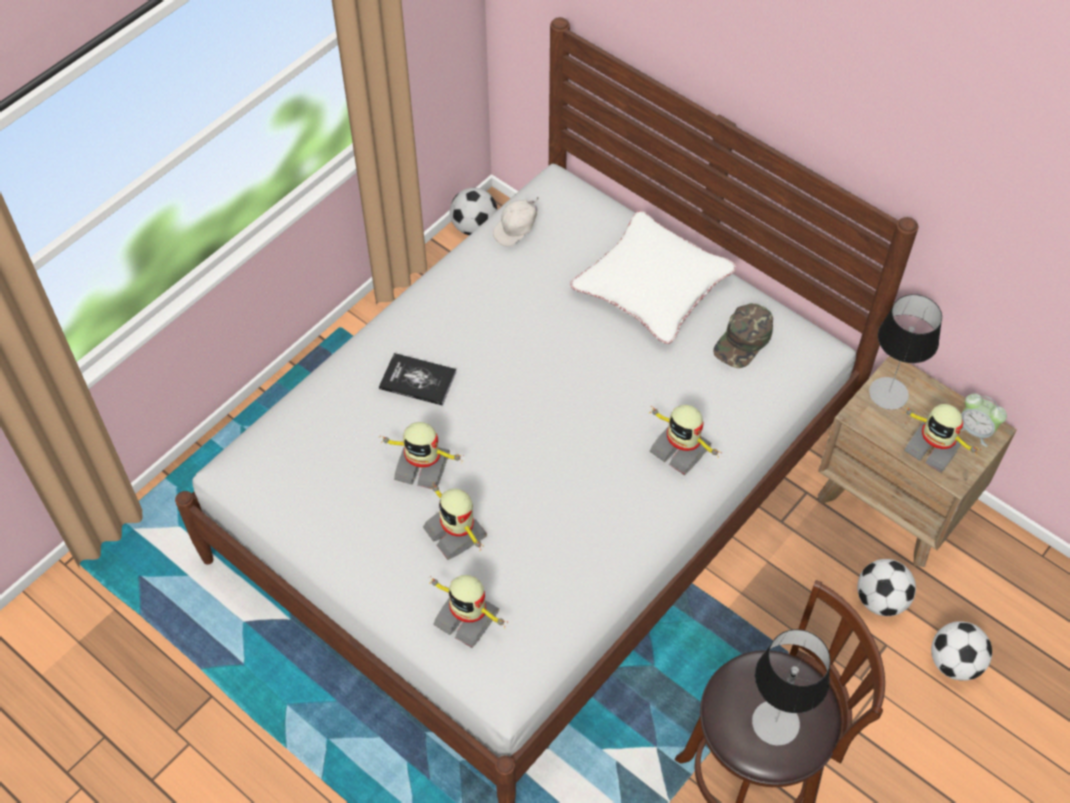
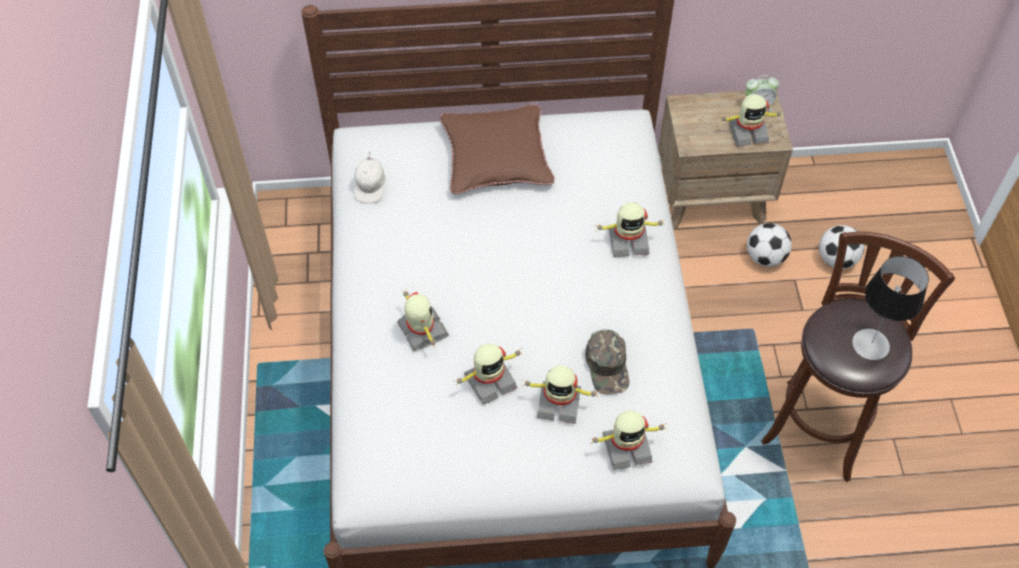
camera: 45 degrees left, 0 degrees up
(418, 380) = (422, 331): book -> toy robot
(474, 227) = (276, 226): football -> none
(652, 285) = (496, 156): white pillow -> brown pillow
(743, 341) = (588, 149): green cap -> green cap (608, 366)
(888, 393) = (691, 120): table lamp -> none

